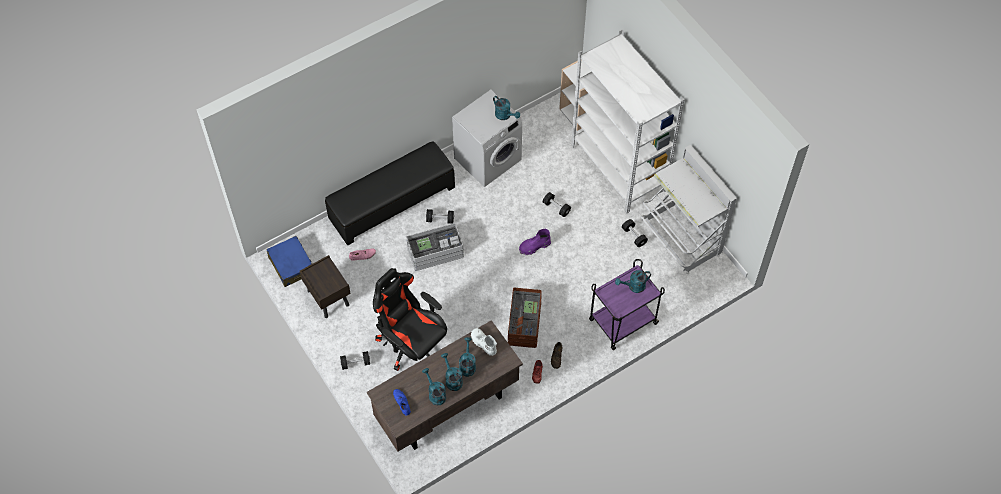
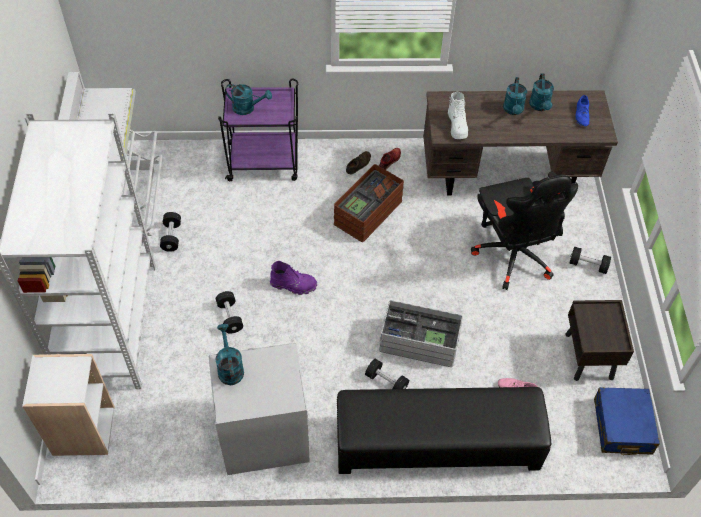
camera: 150 degrees left, 5 degrees down
(467, 365) = (488, 115): turquoise watering can -> none

